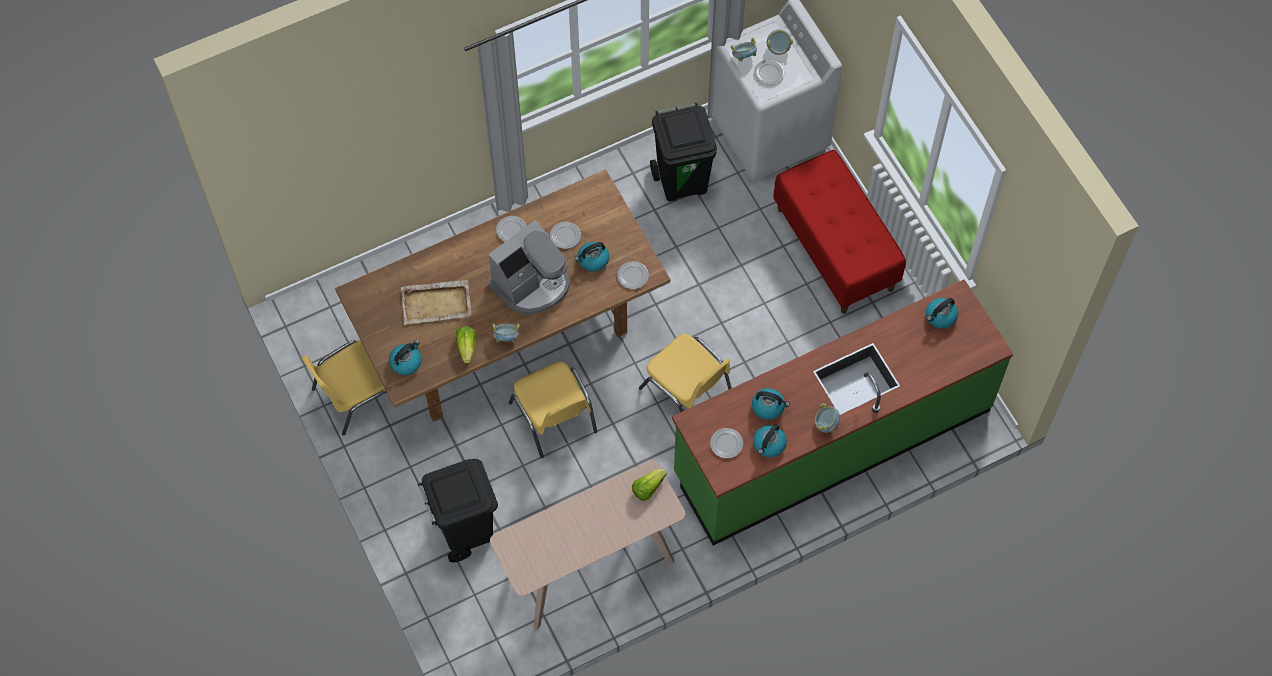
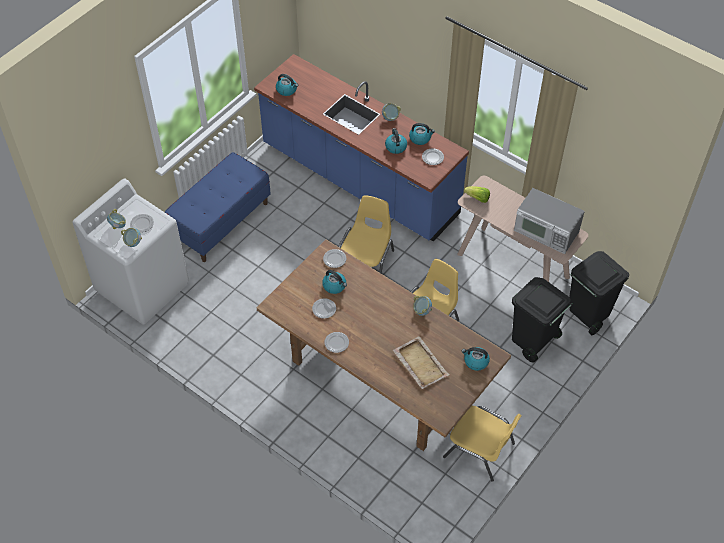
camera: 115 degrees left, 10 degrees down
(467, 347) = (443, 330): lettuce -> none
(532, 284) = (372, 313): coffee machine -> none
(550, 544) = (546, 232): none -> microwave
(682, 181) = (206, 323): black trash can -> black trash can (587, 314)
(831, 441) = (359, 180): green counter -> blue counter
(835, 249) = (221, 222): red bench -> blue bench

